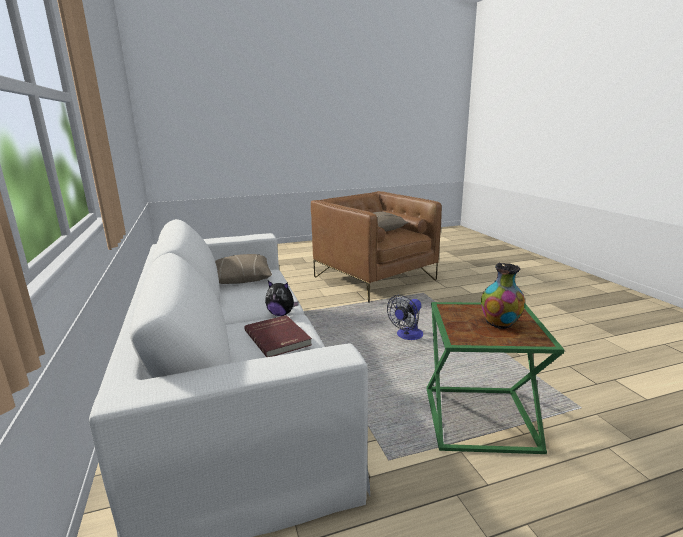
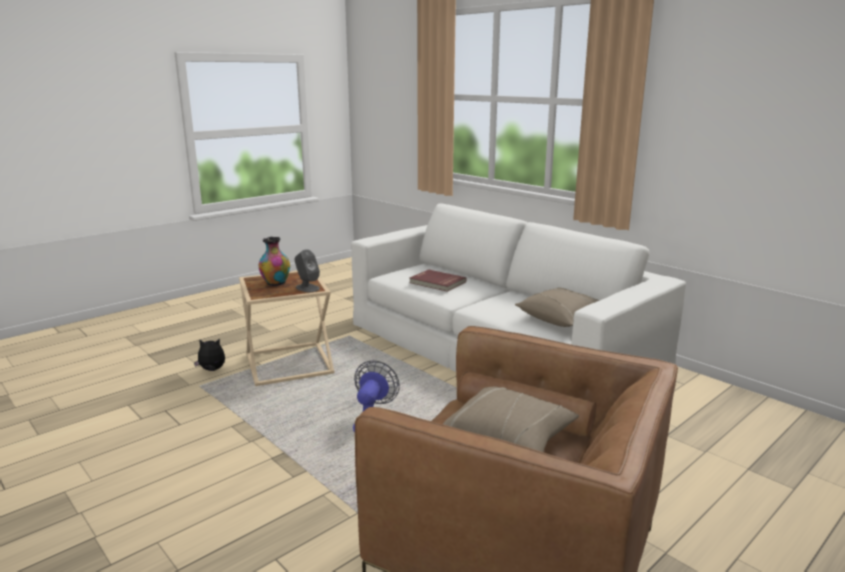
camera: 155 degrees right, 0 degrees up
(281, 314) = (466, 303): plush toy -> plush toy (212, 370)
(457, 310) = (307, 288): none -> grey speaker
(478, 420) = (290, 363): green side table -> beige side table

